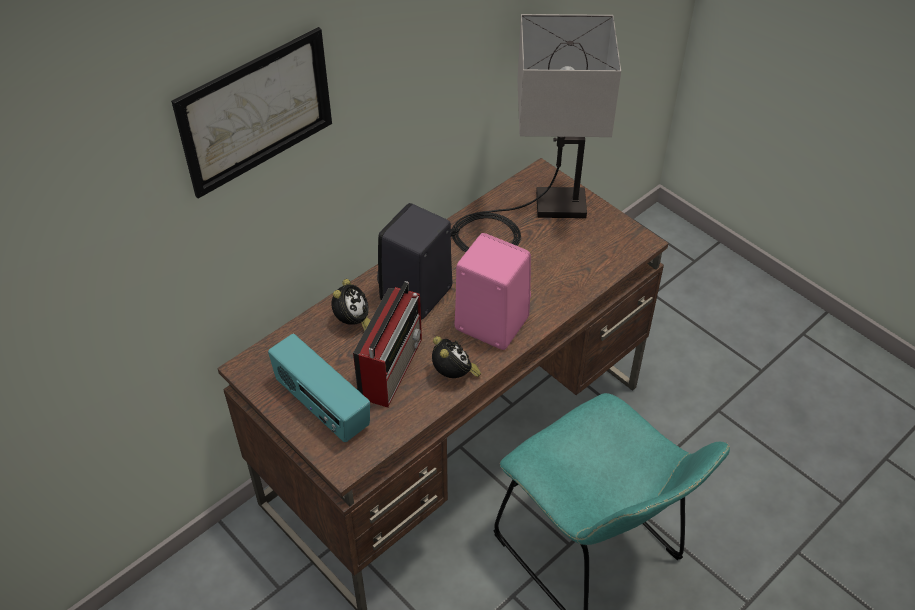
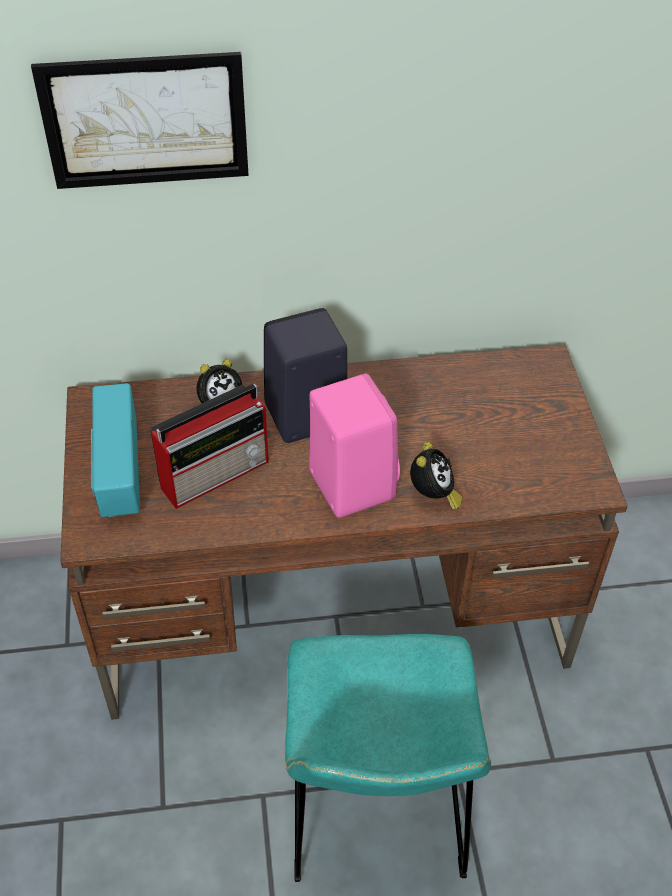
camera: 35 degrees right, 0 degrees up
(454, 375) = (266, 514): alarm clock -> alarm clock (433, 496)
(527, 216) = (492, 397): table lamp -> none

